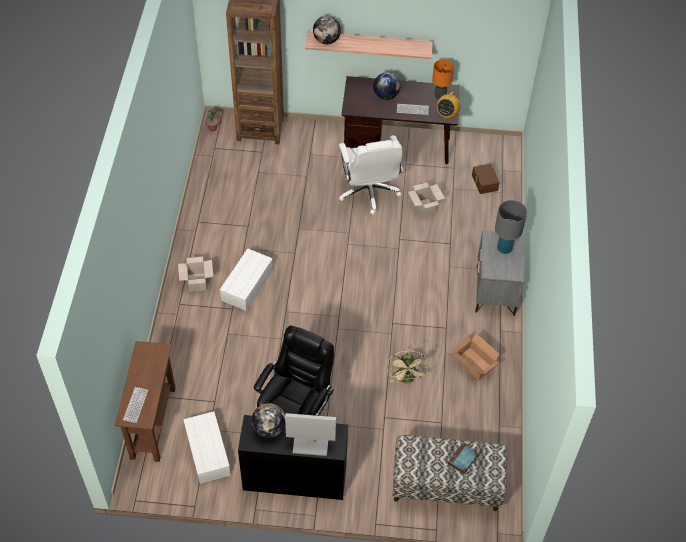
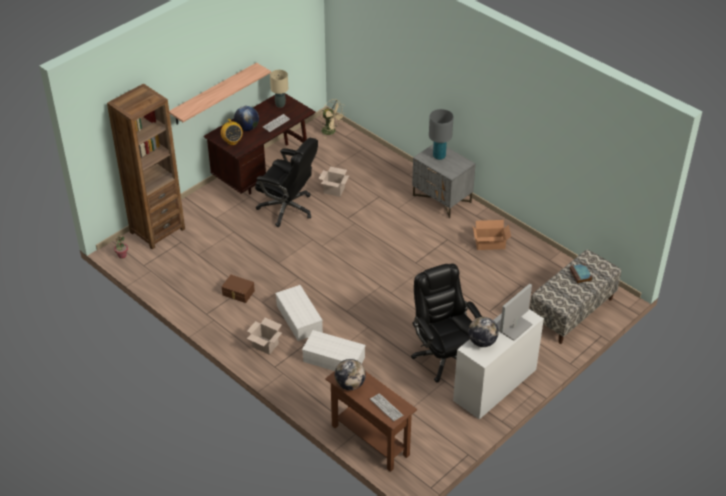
camera: 50 degrees left, 10 degrees down
(208, 452) = (429, 421): white storage box -> white storage box (335, 359)
(294, 478) = (495, 385): black desk -> white desk
(326, 40) = (190, 107): globe -> globe (350, 384)
(369, 192) = (287, 208): white office chair -> black office chair
(406, 379) = (469, 282): beige fan -> beige fan (331, 132)
(440, 96) = (280, 105): orange table lamp -> beige table lamp
(447, 115) = (301, 111): radio -> radio (232, 141)
(484, 183) = (346, 151): brown storage box -> brown storage box (238, 293)

